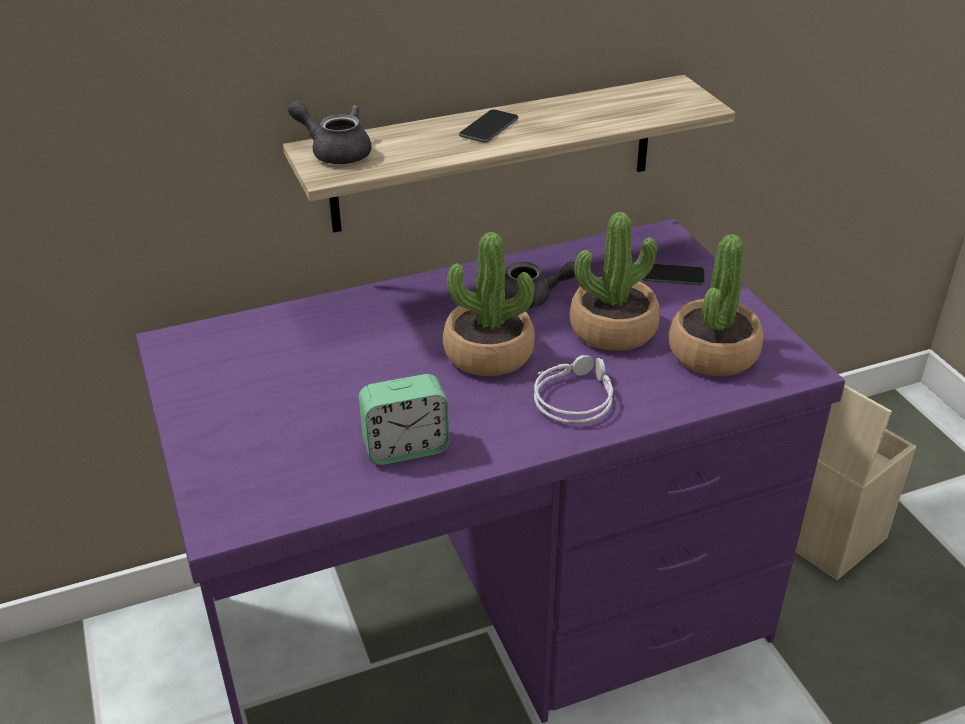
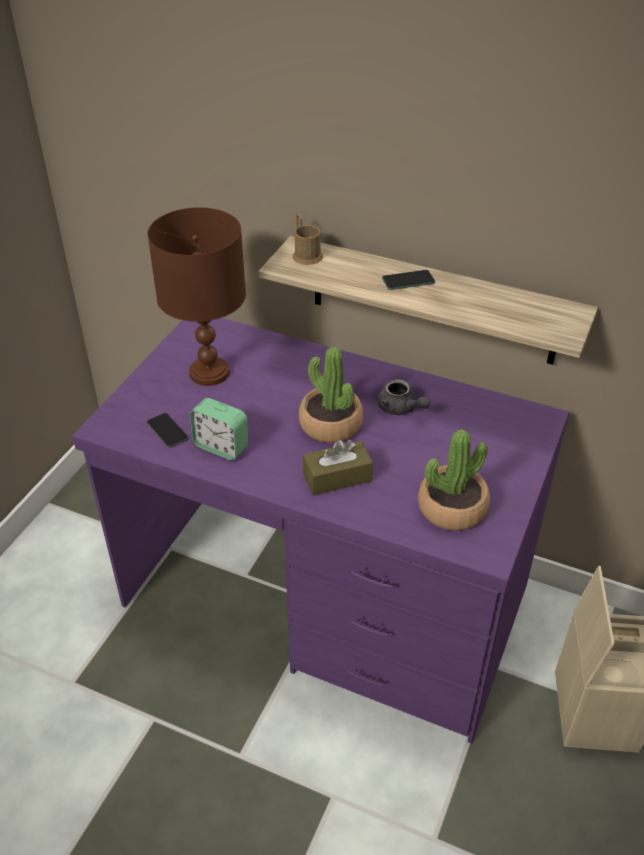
camera: 45 degrees right, 5 degrees up
(268, 383) = (209, 372): none -> brown table lamp
(335, 152) = (305, 254): grey teapot -> brown mug
(573, 396) = (337, 477): grey headphones -> brown tissue box
(613, 329) = (417, 455): potted plant -> none
(673, 275) = (506, 447): phone -> phone (167, 431)

